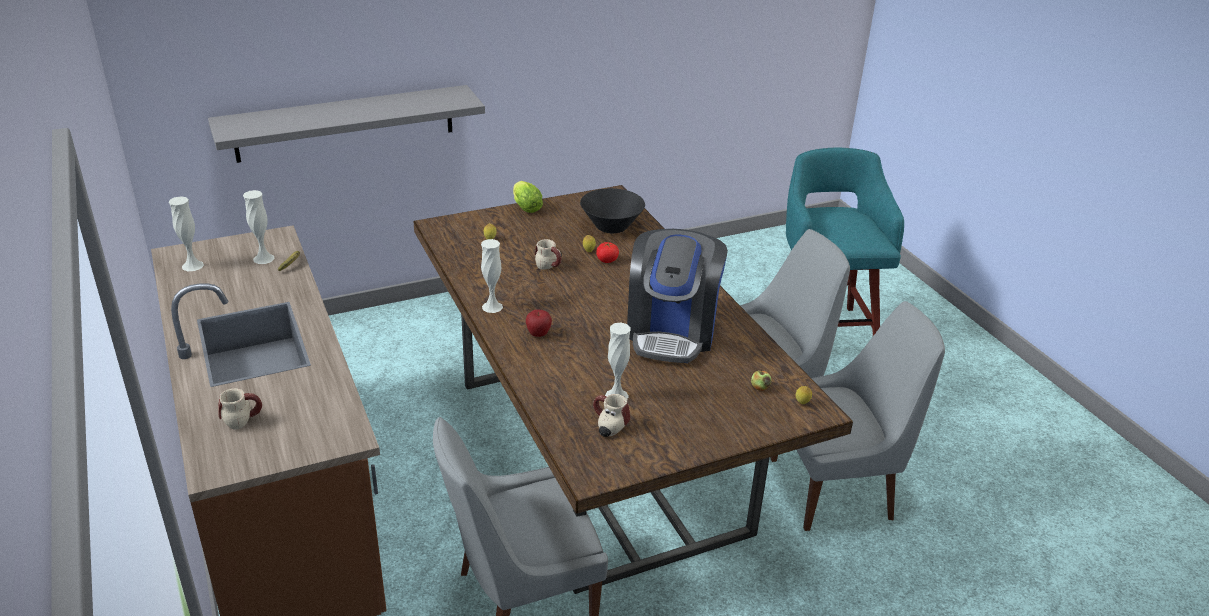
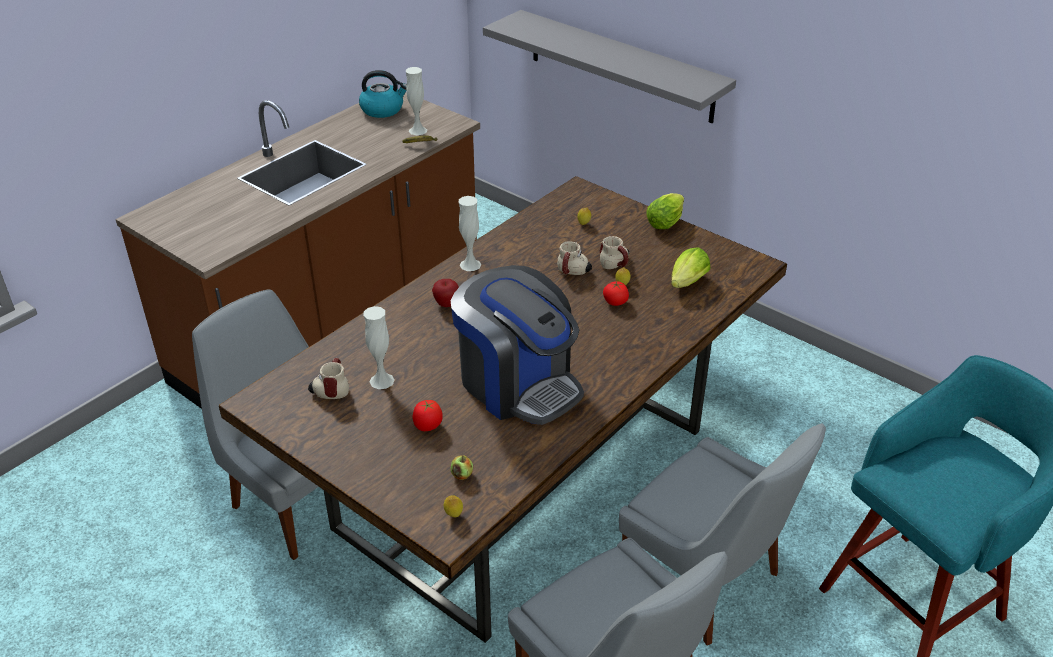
camera: 65 degrees right, 5 degrees up
(192, 265) = (383, 109): white vase -> kettle
(243, 417) = (208, 204): mug -> mug (618, 264)
(611, 227) = (686, 284): black bowl -> lettuce
(671, 331) = (518, 384): coffee machine -> coffee machine turned 120 degrees counterclockwise
(692, 388) = (427, 426): none -> tomato

